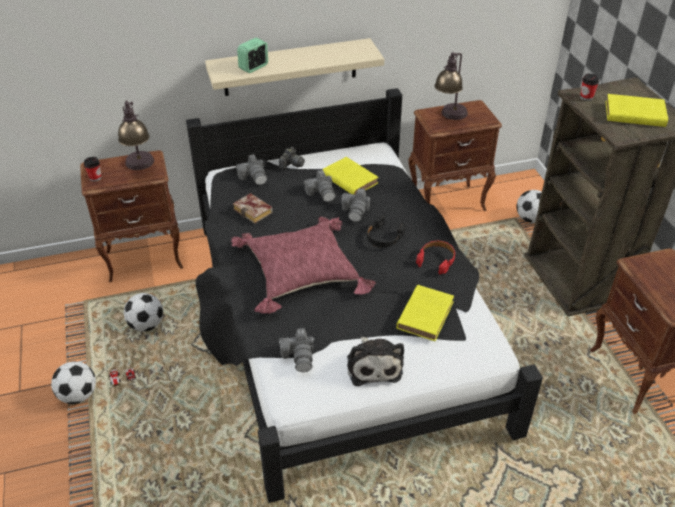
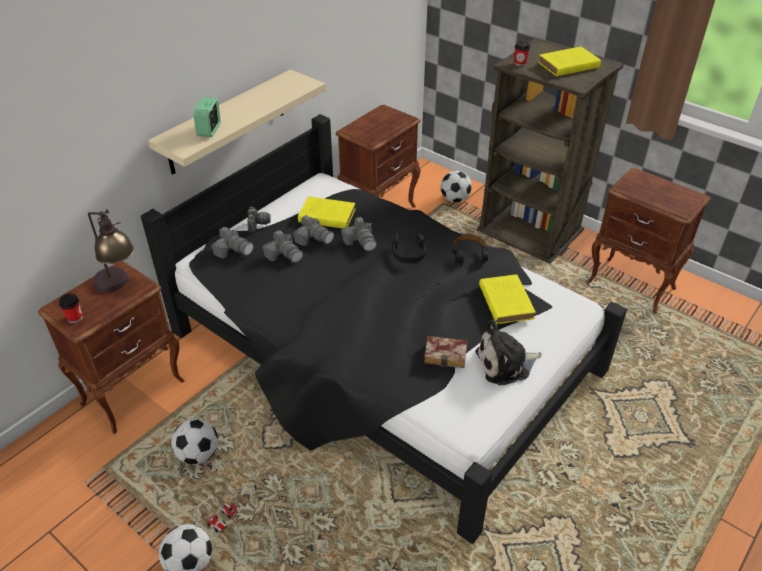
camera: 35 degrees left, 0 degrees up
(254, 211) = (268, 281): book -> book (447, 354)
(299, 356) = (442, 389): camera -> camera (284, 254)
(301, 268) = (364, 313): red pillow -> none
(373, 365) = (505, 364): plush toy -> plush toy turned 120 degrees clockwise
(436, 260) = (469, 253): red headphones -> black headphones
(449, 117) = (373, 127): table lamp -> none

